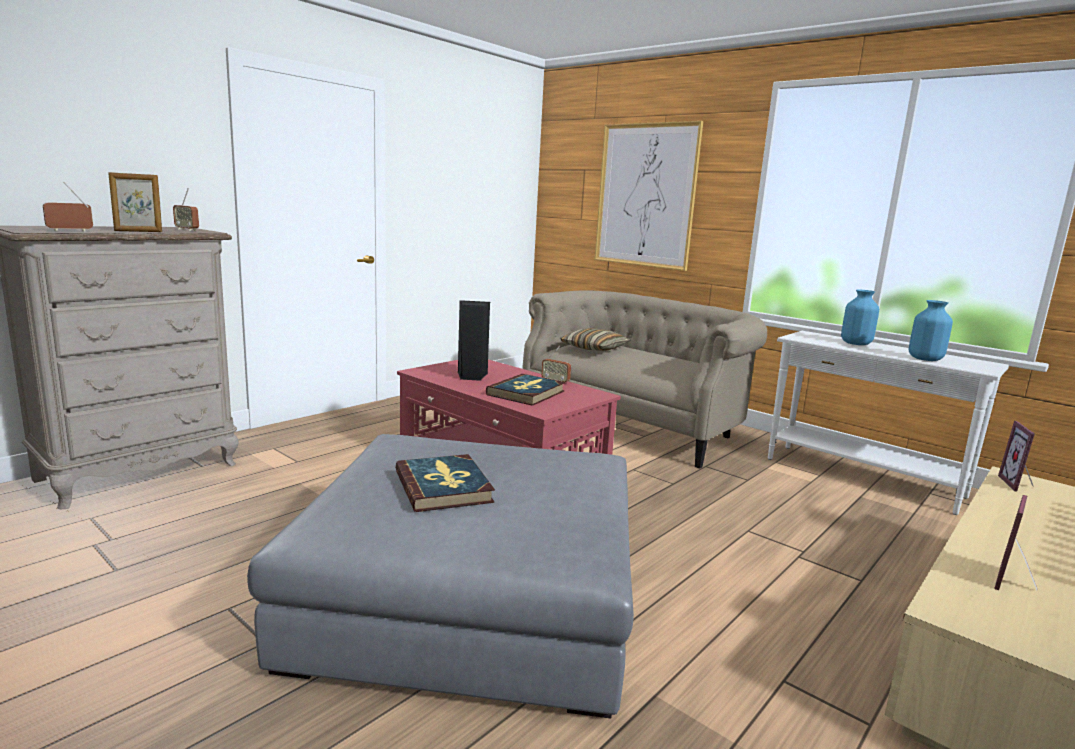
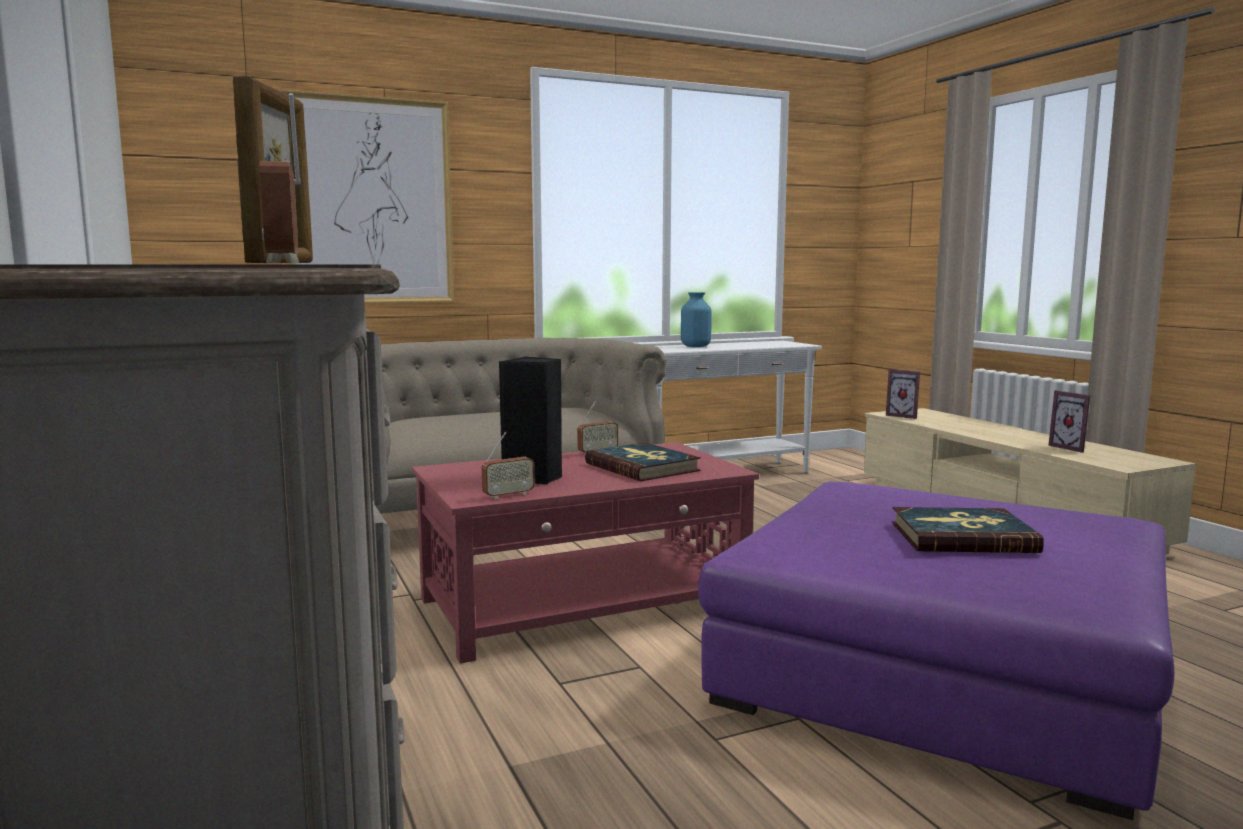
camera: 65 degrees left, 5 degrees down
(187, 230) = (202, 263): radio -> radio (508, 495)
(471, 598) = (940, 673): grey ottoman -> purple ottoman
(594, 348) = (444, 423): pillow -> none
(925, 359) = (763, 345): blue vase -> none

